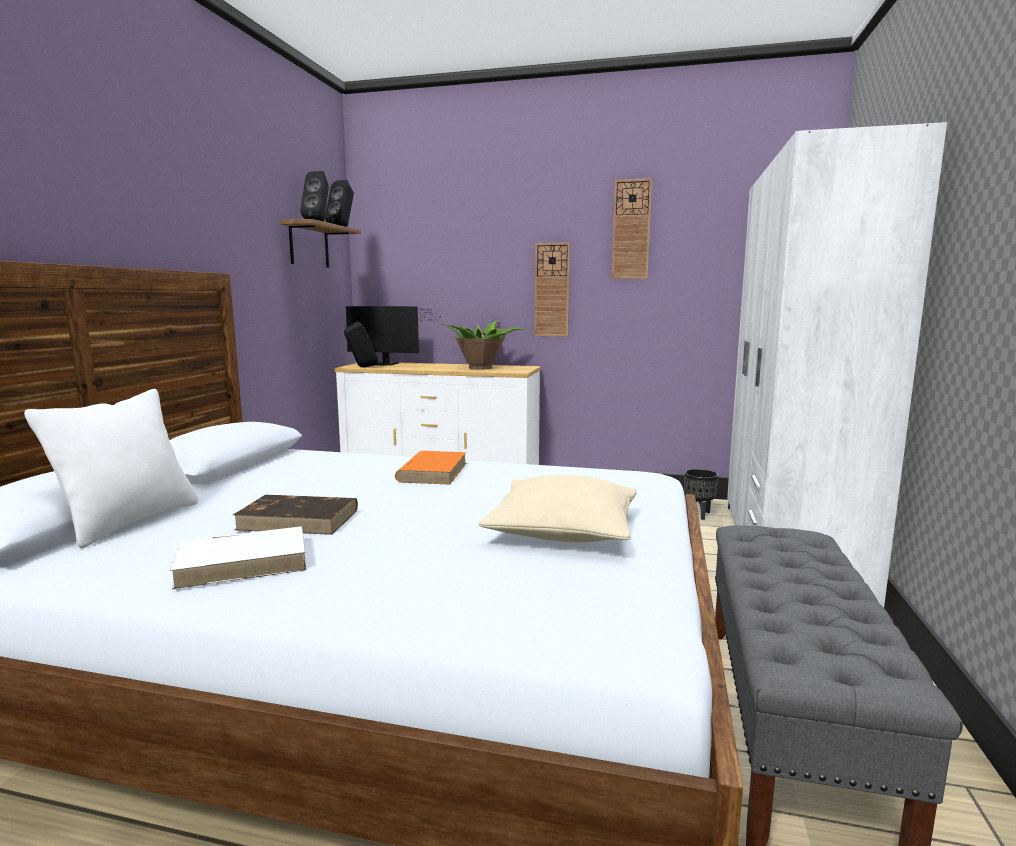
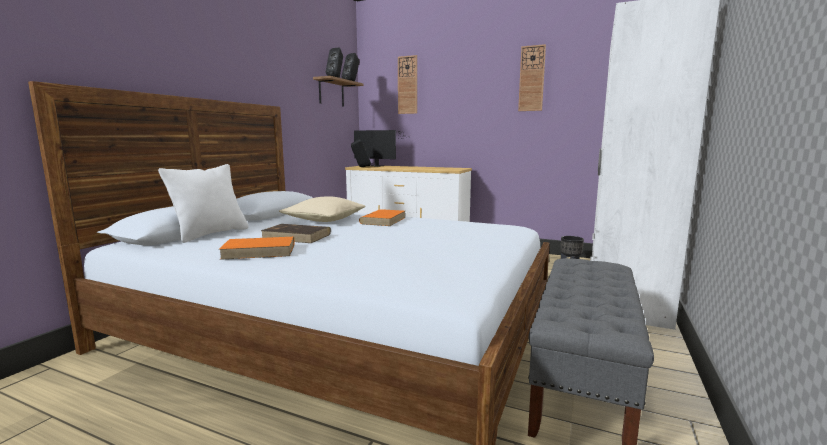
camera: 10 degrees right, 0 degrees up
(244, 562) = (260, 251): white book -> orange book
(482, 368) = (433, 168): potted plant -> none
(552, 290) = (480, 119): wall clock -> wall clock (407, 85)
(563, 531) = (442, 248): beige pillow -> beige pillow (324, 220)

